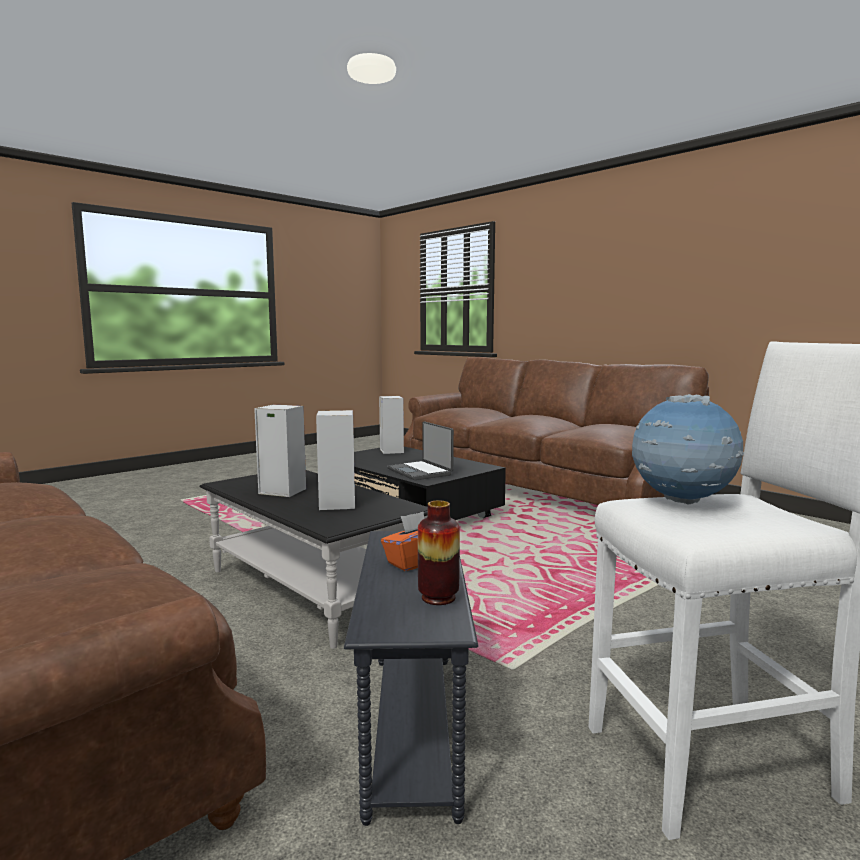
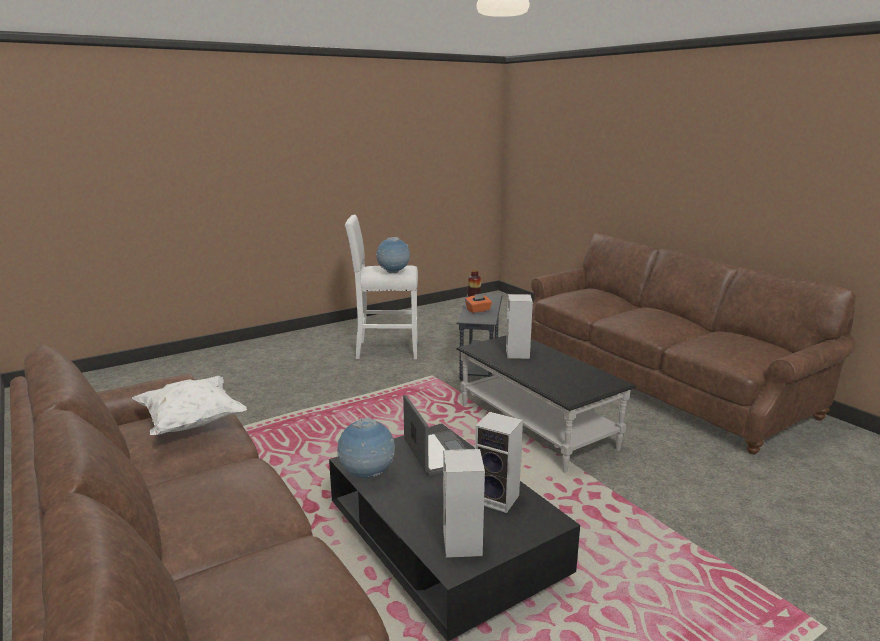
camera: 170 degrees left, 10 degrees up
(280, 491) = (562, 369): speaker -> speaker (498, 499)
(467, 463) = (367, 475): none -> globe
(599, 428) = (192, 423): none -> white pillow

